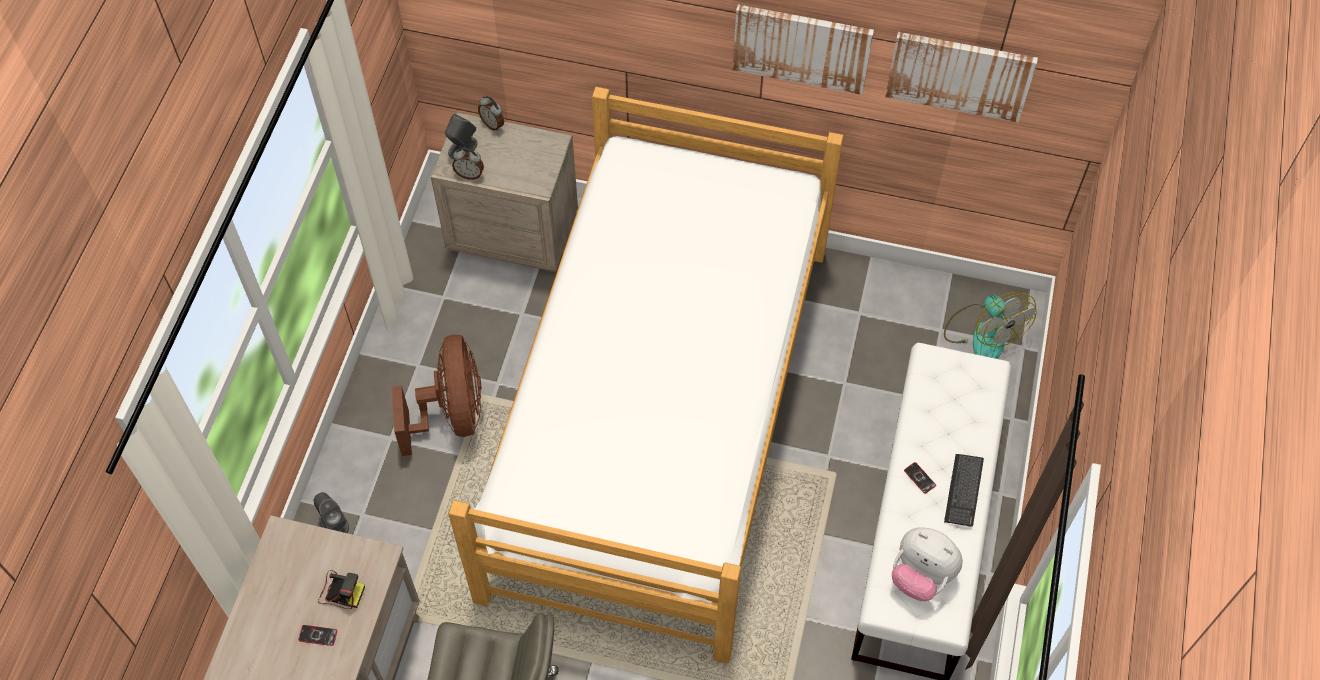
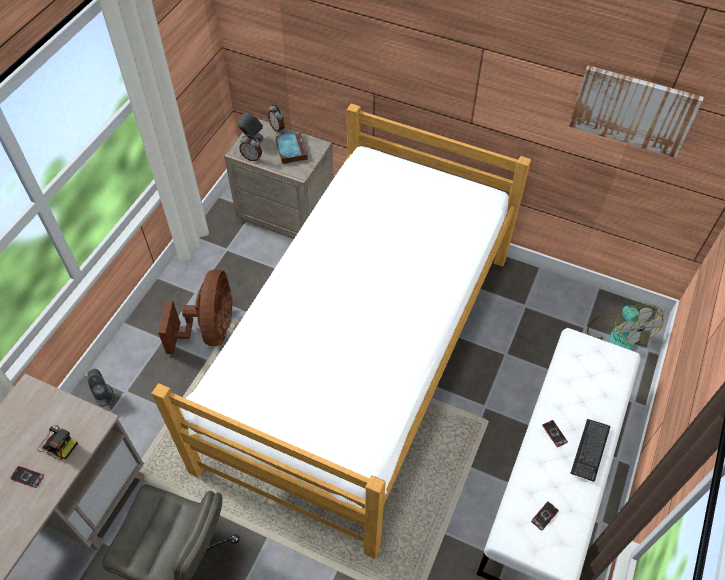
camera: 10 degrees right, 5 degrees down
(519, 154) = (291, 149): none -> book
(802, 47) = (507, 77): picture -> none
(921, 575) = (544, 516): plush toy -> phone

